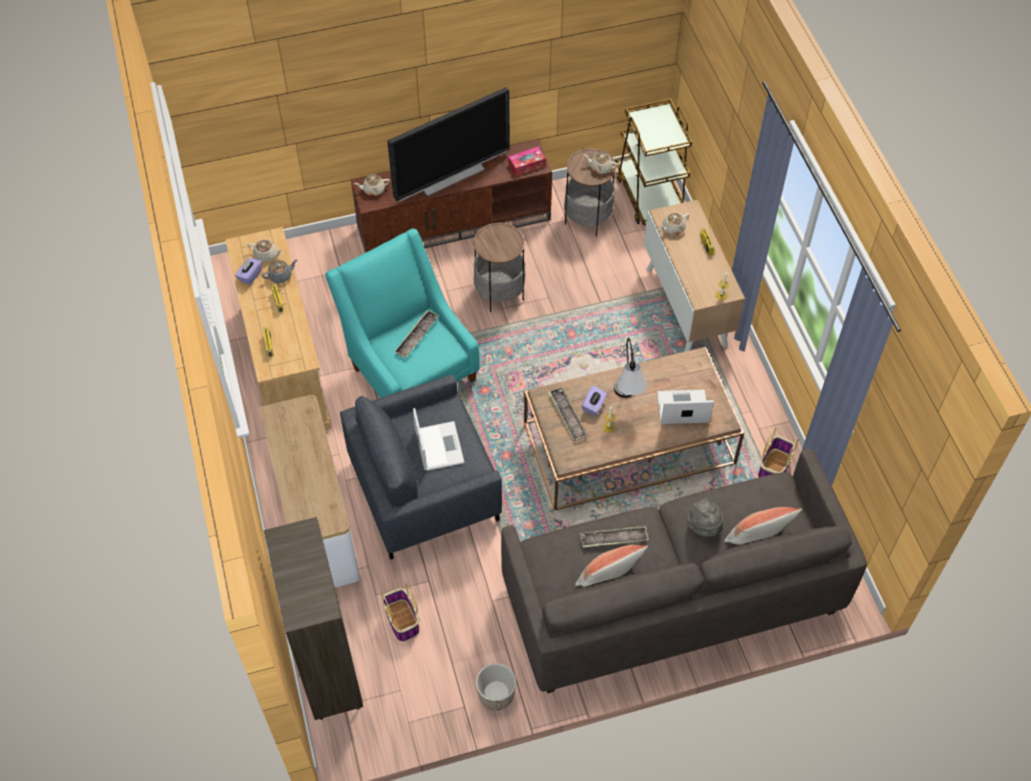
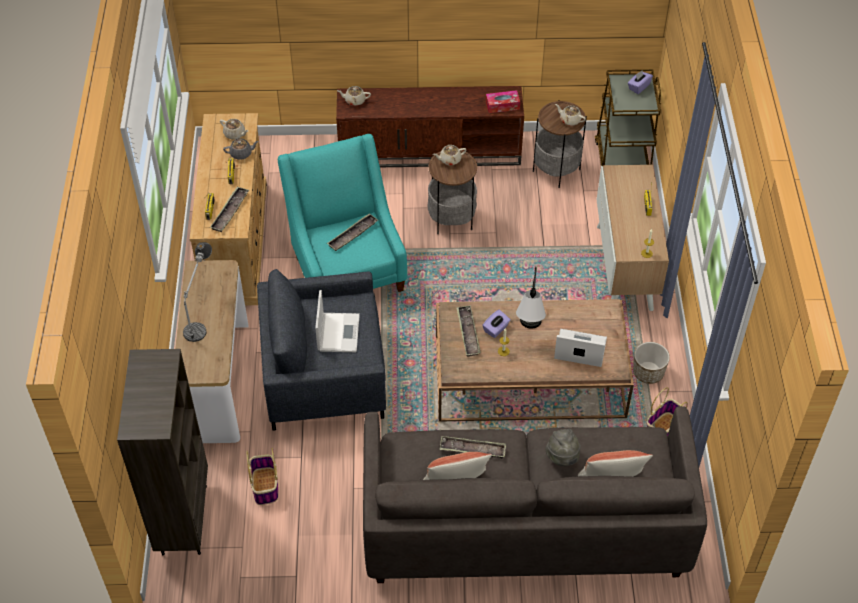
camera: 15 degrees right, 5 degrees down
(250, 275) = (214, 148): purple tissue box -> purple tissue box (638, 87)
(290, 343) = (230, 212): none -> tray
(297, 460) = (201, 313): none -> table lamp
(450, 176) = (429, 102): television -> none
(496, 694) = (329, 572): planter -> planter (648, 372)
(673, 228) = (620, 185): beige teapot -> beige teapot (449, 160)

